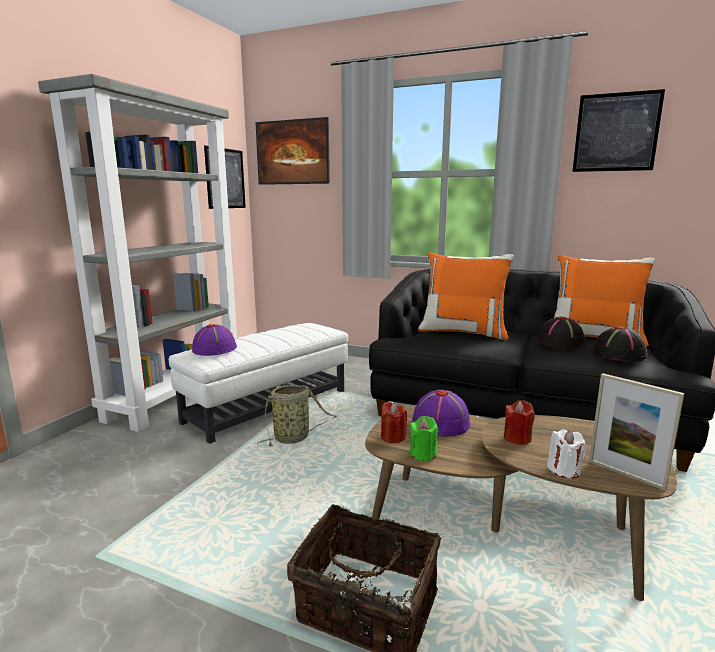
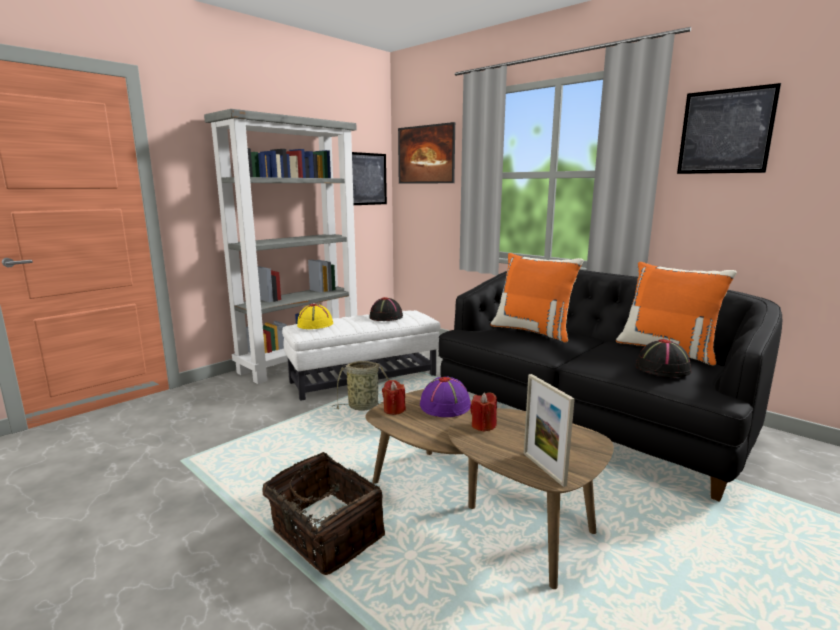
camera: 20 degrees right, 0 degrees up
(215, 349) = (315, 324): purple hat -> yellow hat
(423, 454) = (403, 426): green candle -> none
(561, 342) = (616, 350): black hat -> black hat (386, 317)
(564, 470) = (492, 455): white candle -> none

